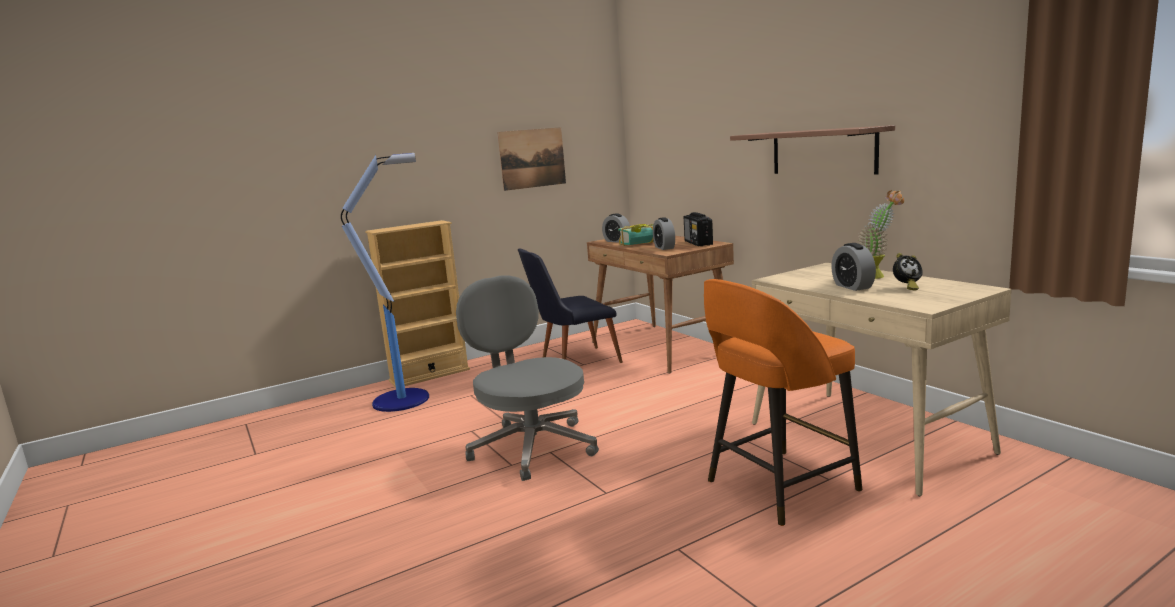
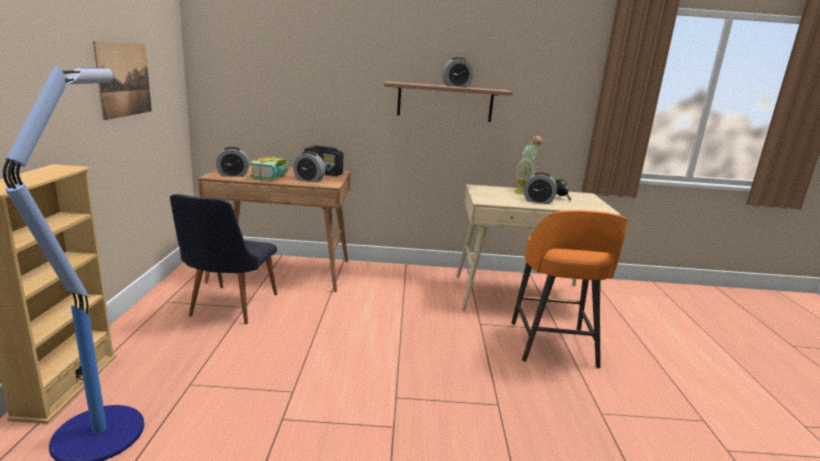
camera: 60 degrees left, 5 degrees up
(532, 447) = (373, 402): grey office chair -> none
(821, 129) = (456, 86): none -> alarm clock

